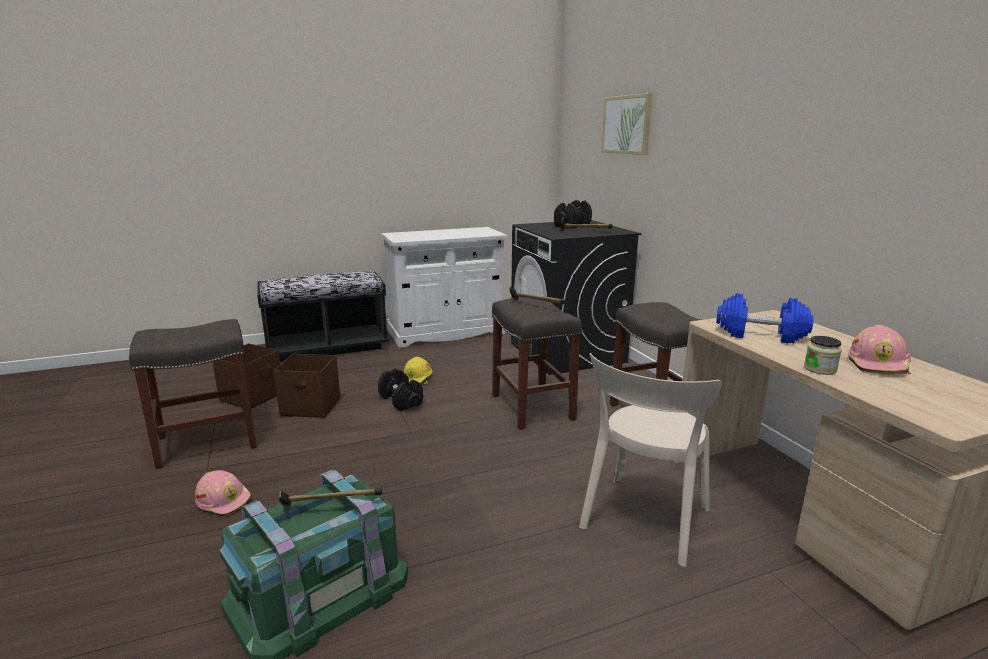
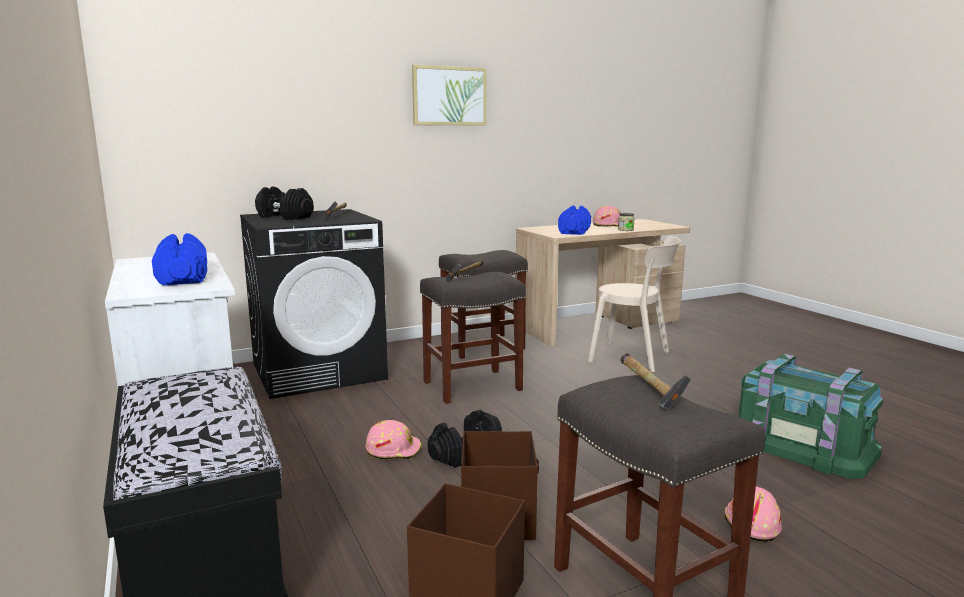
camera: 95 degrees left, 5 degrees down
(329, 505) = (793, 374): hammer -> hammer (648, 390)
(417, 379) = (393, 450): yellow hard hat -> pink hard hat
(425, 236) = (182, 278): none -> blue dumbbell
(627, 124) = (292, 95): picture -> picture (449, 96)

